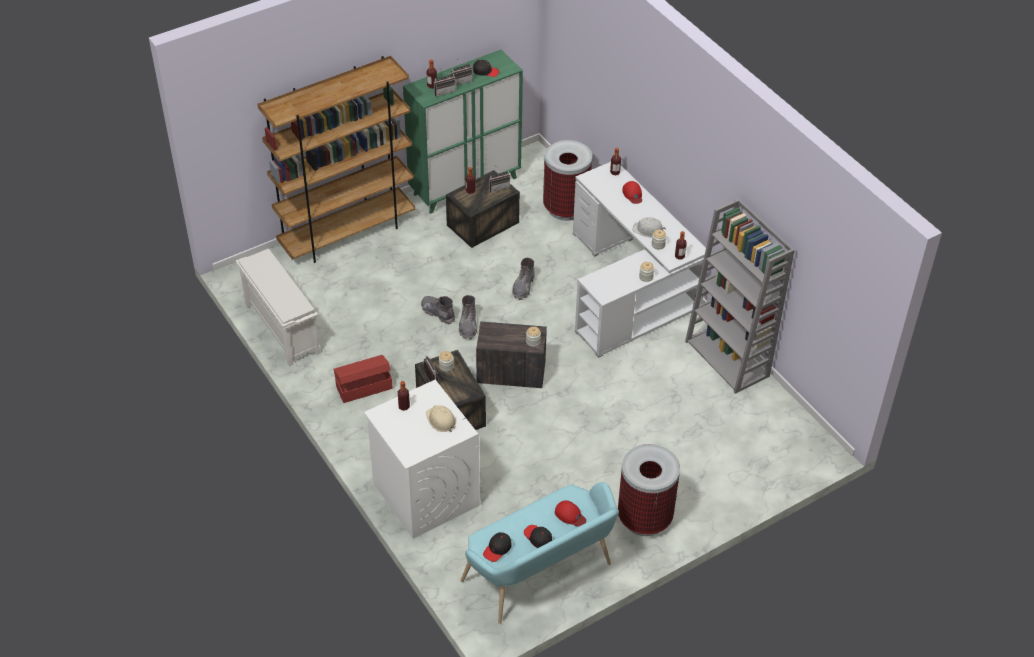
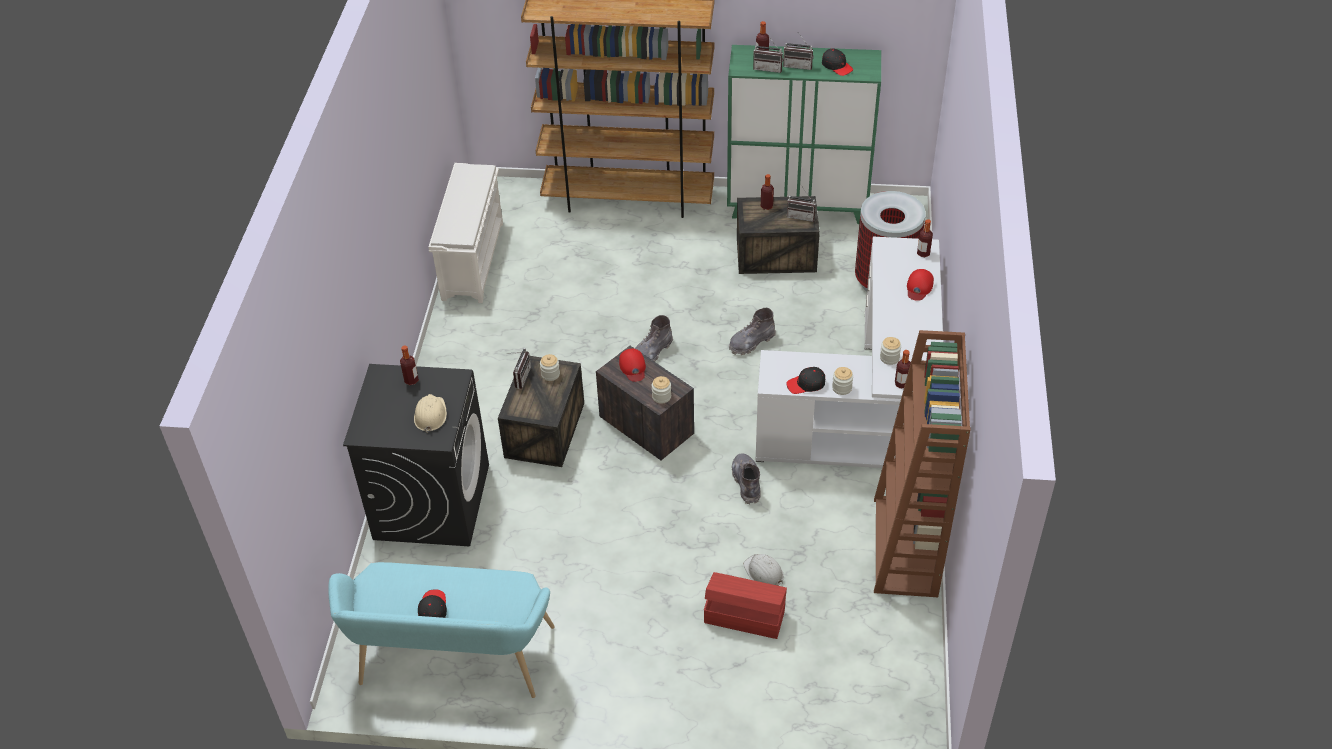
camera: 40 degrees right, 0 degrees up
(363, 387) = (486, 358): red storage box -> red storage box (744, 615)
(425, 493) = (431, 501): white washing machine -> black washing machine
(438, 313) = (635, 323): grey boot -> grey boot (746, 482)
(497, 549) = (380, 594): black cap -> black cap (806, 384)
(570, 515) = (491, 606): red cap -> red cap (633, 367)
(644, 518) = (623, 671): trash can -> none
(648, 230) = (895, 335): white hard hat -> white hard hat (763, 572)
(728, 359) = (906, 548): grey bookcase -> brown bookcase

